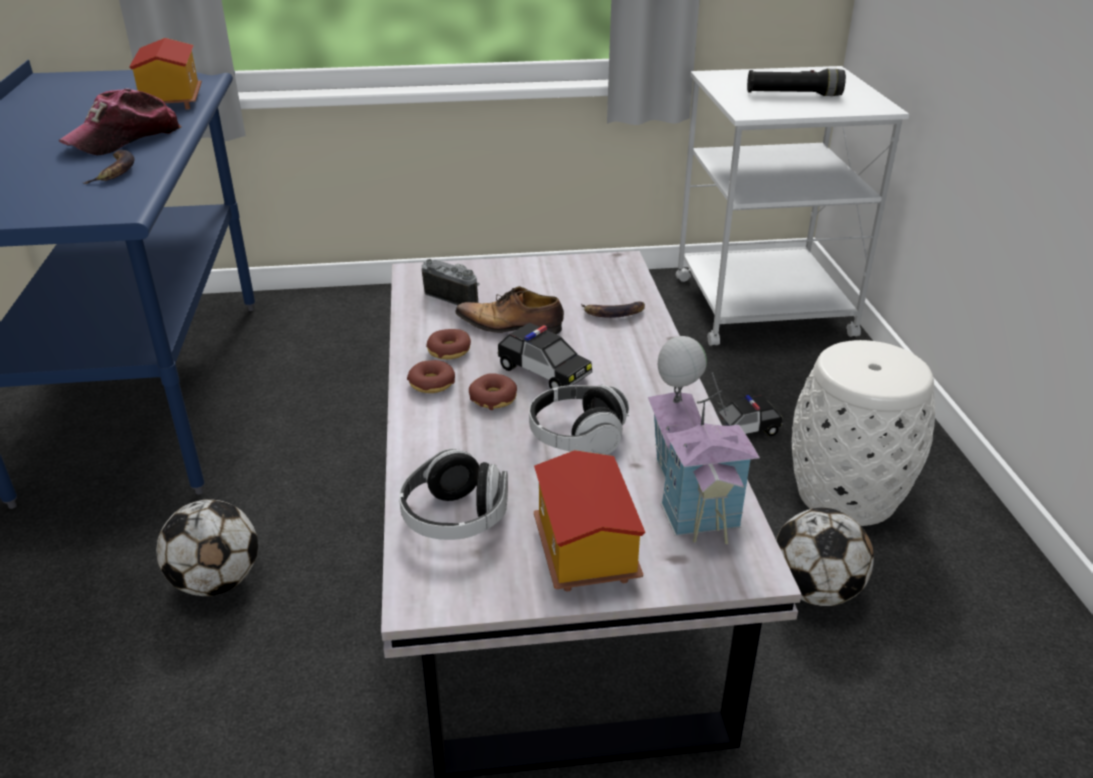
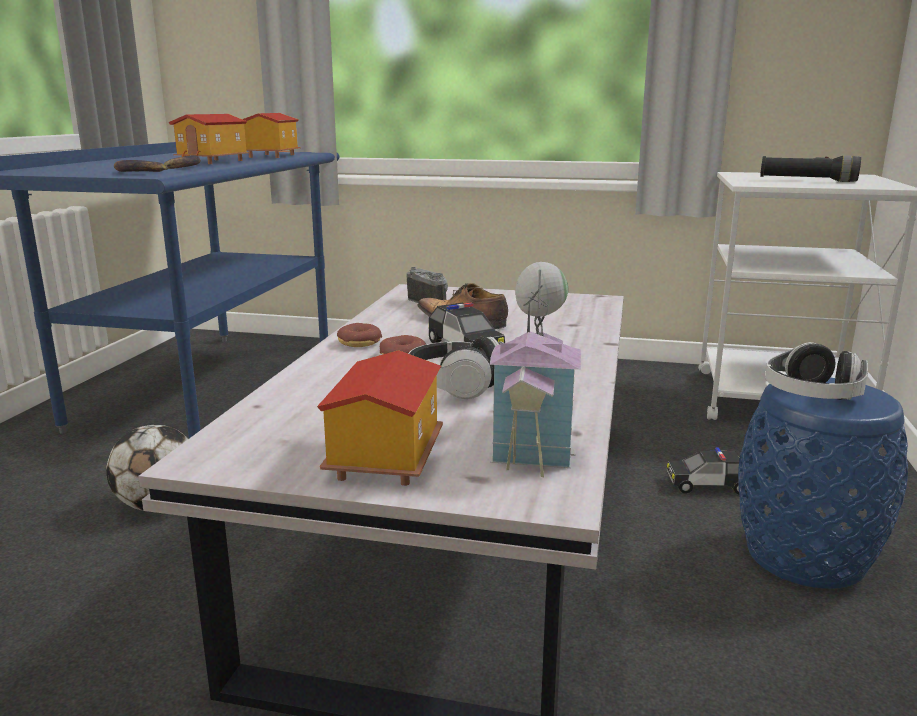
camera: 20 degrees right, 15 degrees down
(125, 139) = (213, 162): cap -> toy house
(449, 351) = (394, 328): donut -> none
(455, 518) = (289, 417): headphones -> headphones (811, 397)
(613, 313) = (565, 324): banana -> banana (139, 172)
(815, 591) = (726, 634): football -> none
(846, 495) = (805, 557): white stool -> blue stool

